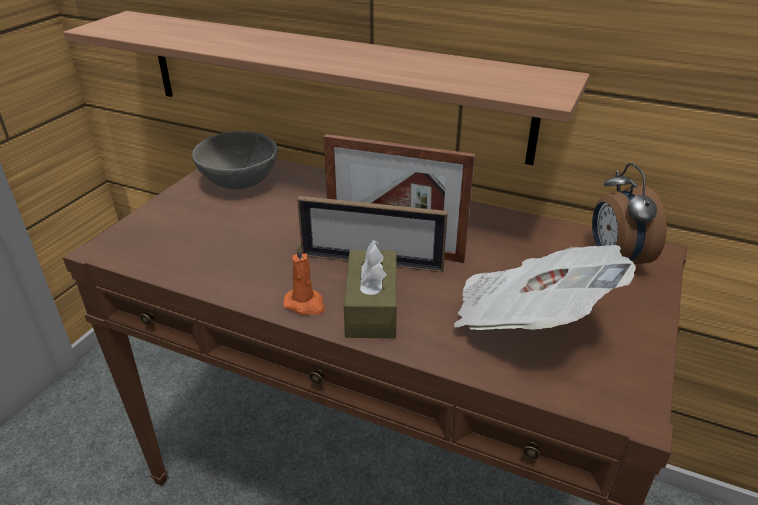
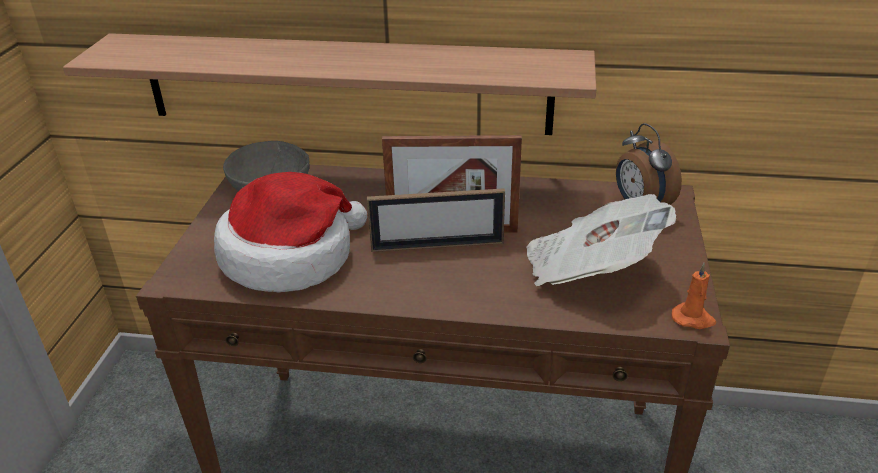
camera: 15 degrees left, 0 degrees up
(223, 245) = (290, 256): none -> hat
(305, 304) = (397, 293): orange candle -> orange candle (693, 319)
(371, 307) = (457, 284): brown tissue box -> none

